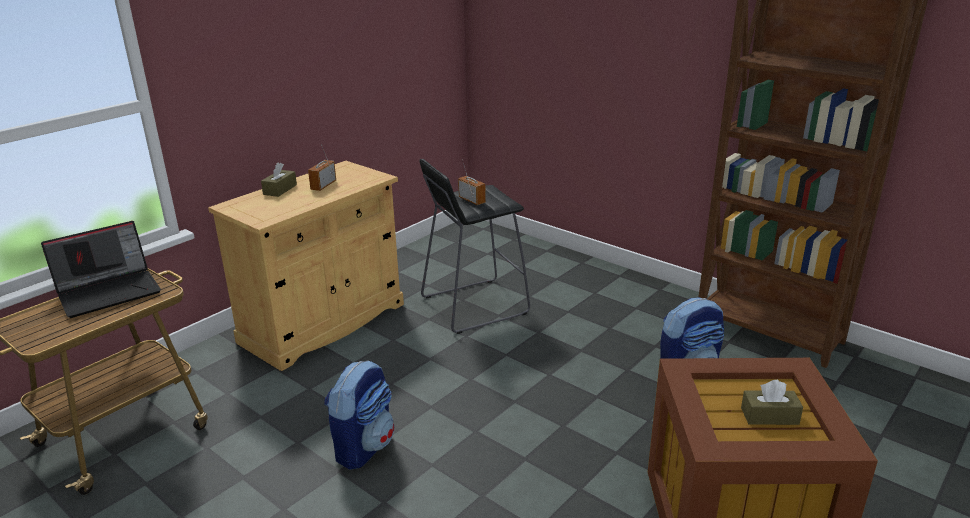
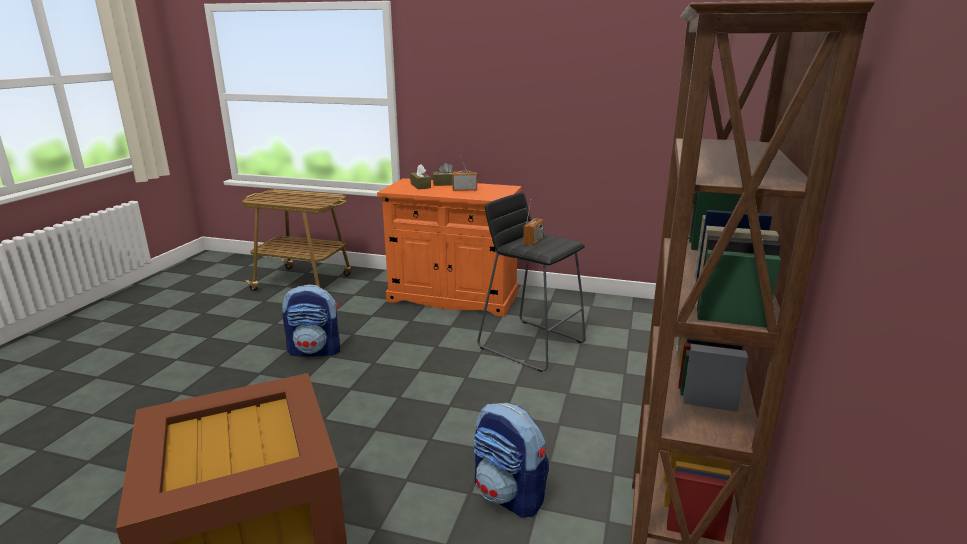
camera: 65 degrees right, 5 degrees down
(110, 291) = (313, 197): laptop -> none
(323, 323) = (453, 297): beige cabinet -> orange cabinet
(769, 416) = (221, 452): brown tissue box -> brown tissue box (420, 186)

